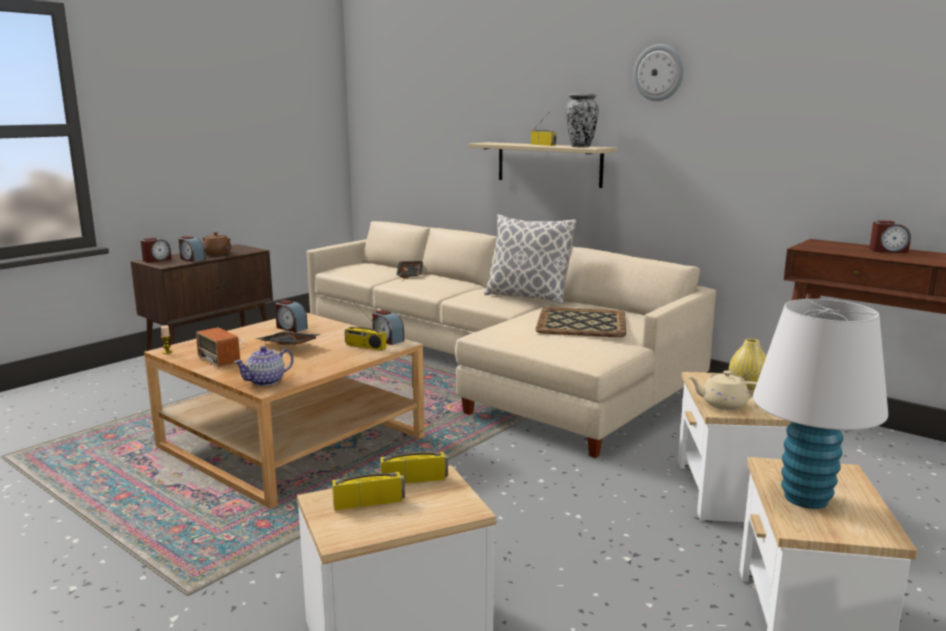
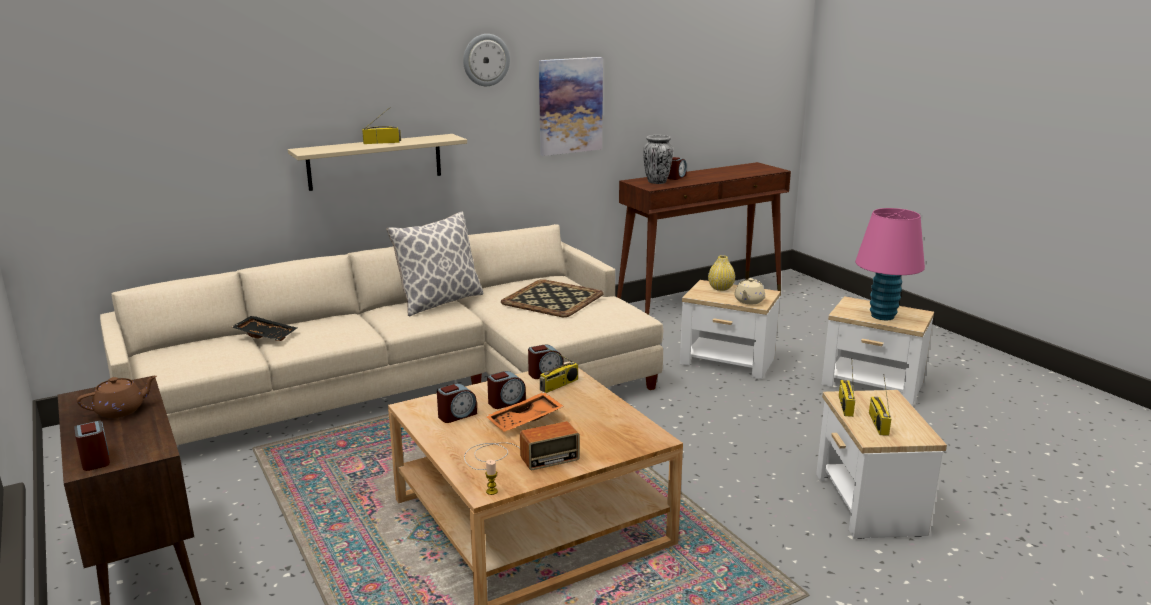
camera: 70 degrees left, 5 degrees up
(192, 259) = (138, 430): alarm clock -> alarm clock (506, 402)
(266, 381) = (636, 438): teapot -> none
(287, 346) = (525, 421): black tray -> orange tray
(581, 146) = (430, 138): vase -> vase (657, 182)
(756, 132) = (570, 106): none -> picture
(805, 498) = (882, 316): white table lamp -> pink table lamp

